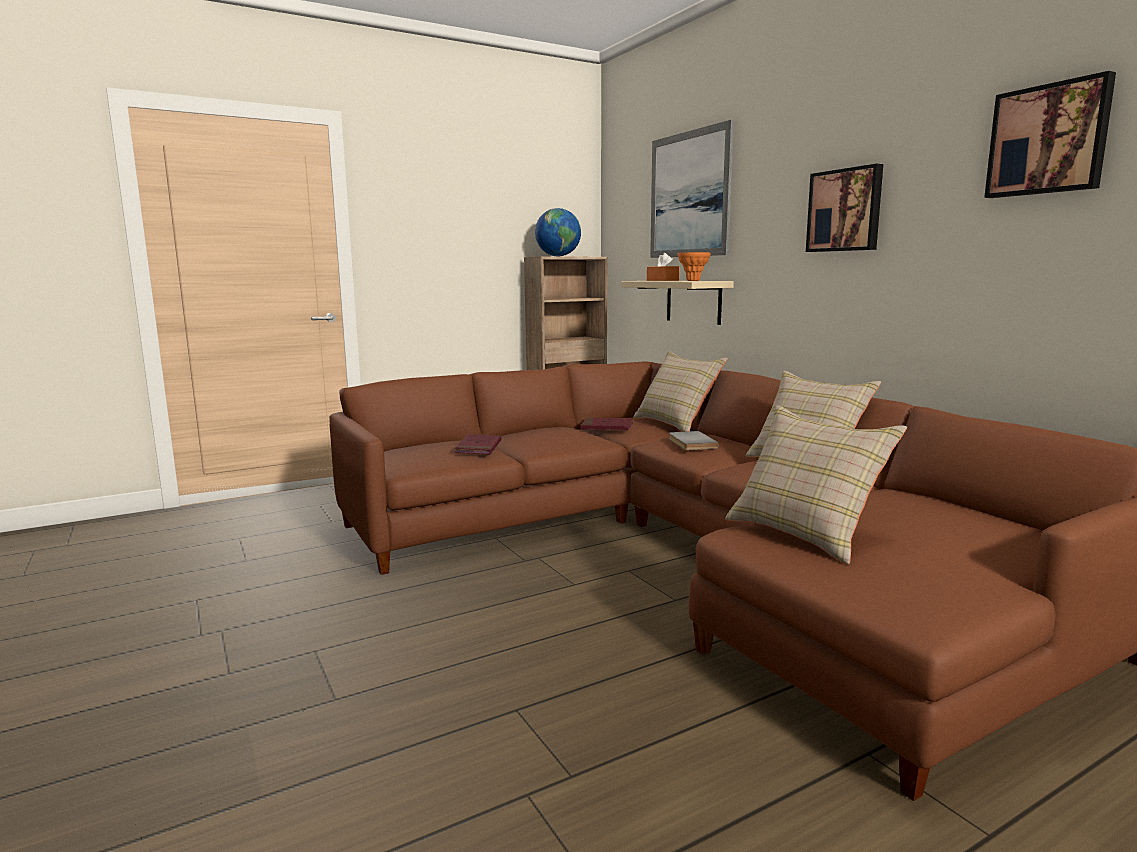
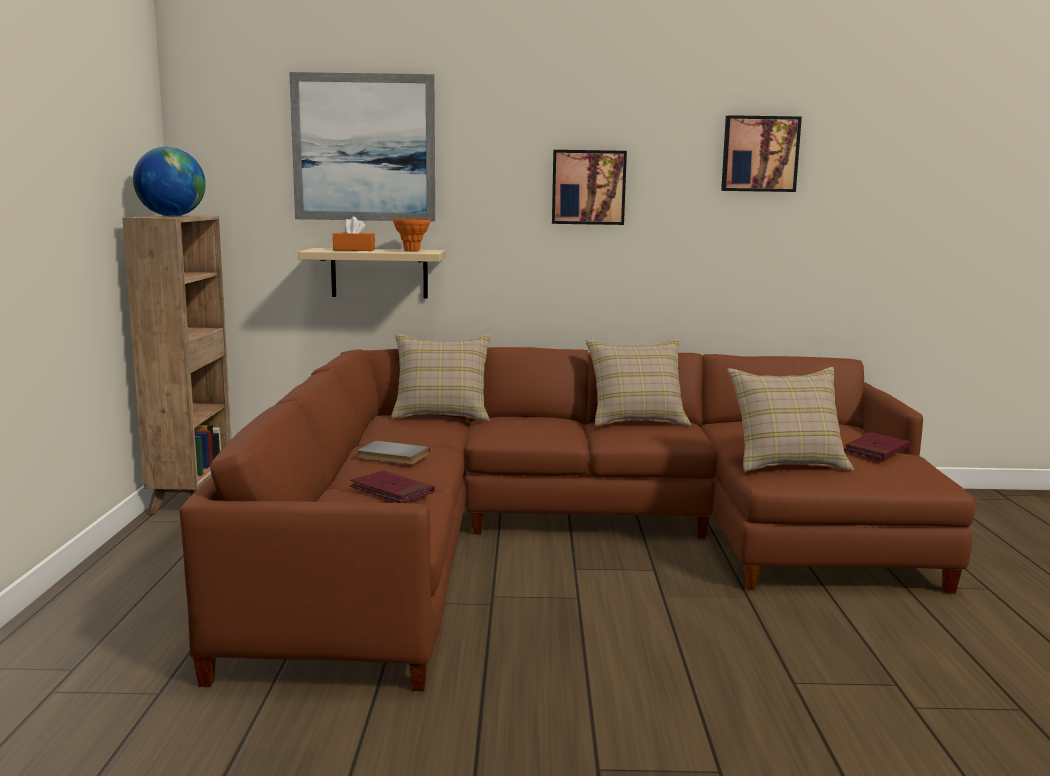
camera: 60 degrees left, 0 degrees up
(606, 427) = (404, 434): red book -> red book (876, 450)
(690, 443) = (526, 427): grey book -> grey book (392, 456)

